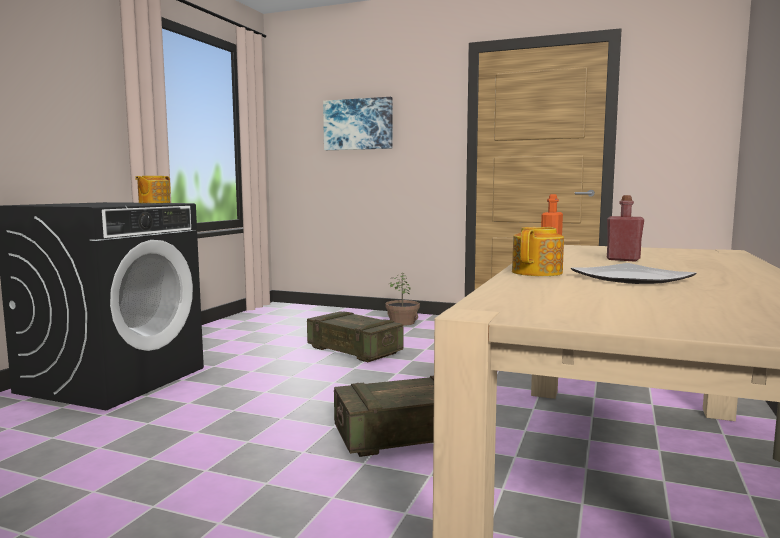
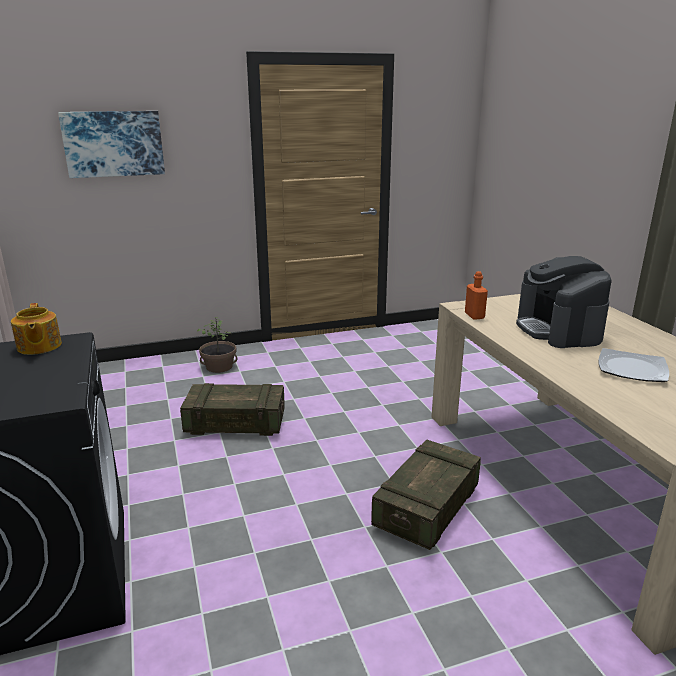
camera: 40 degrees left, 15 degrees up
(538, 272) = (575, 375): teapot -> none
(623, 259) = (558, 330): red bottle -> coffee machine

